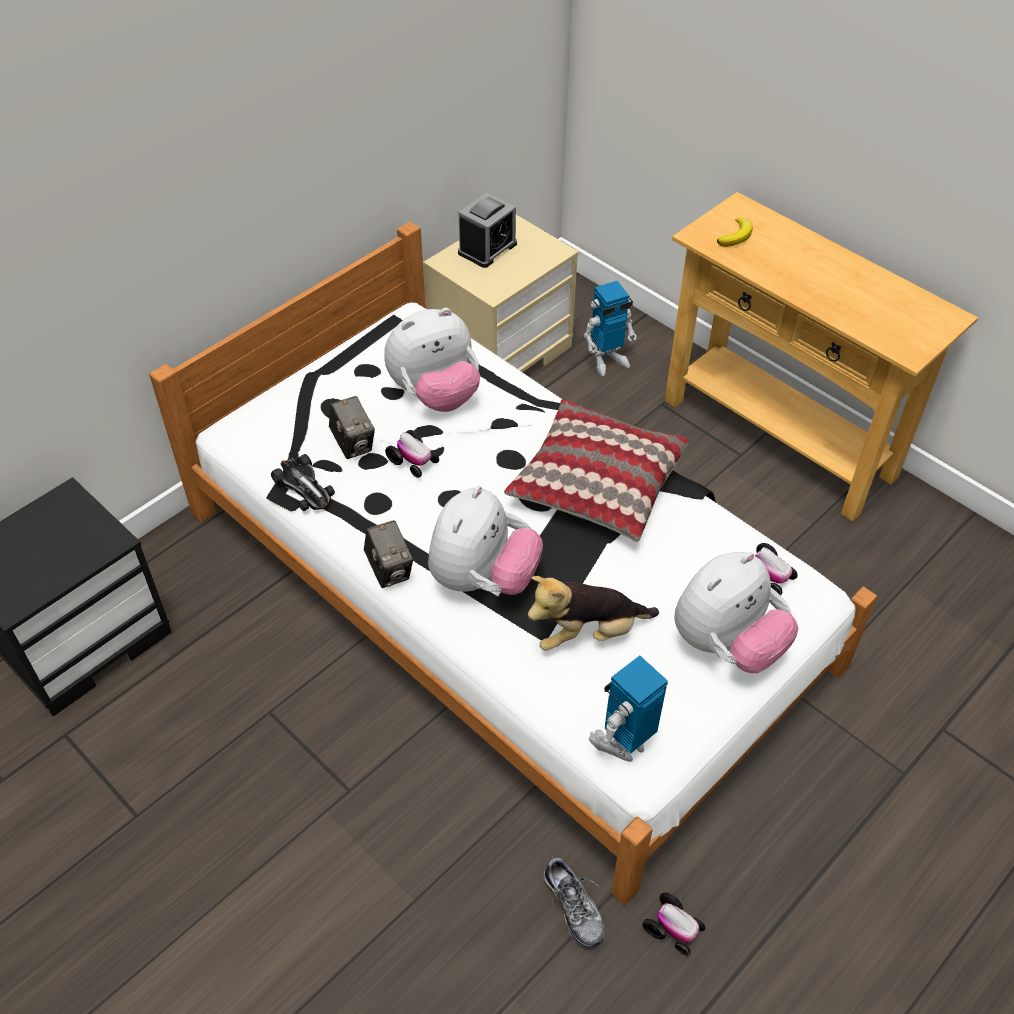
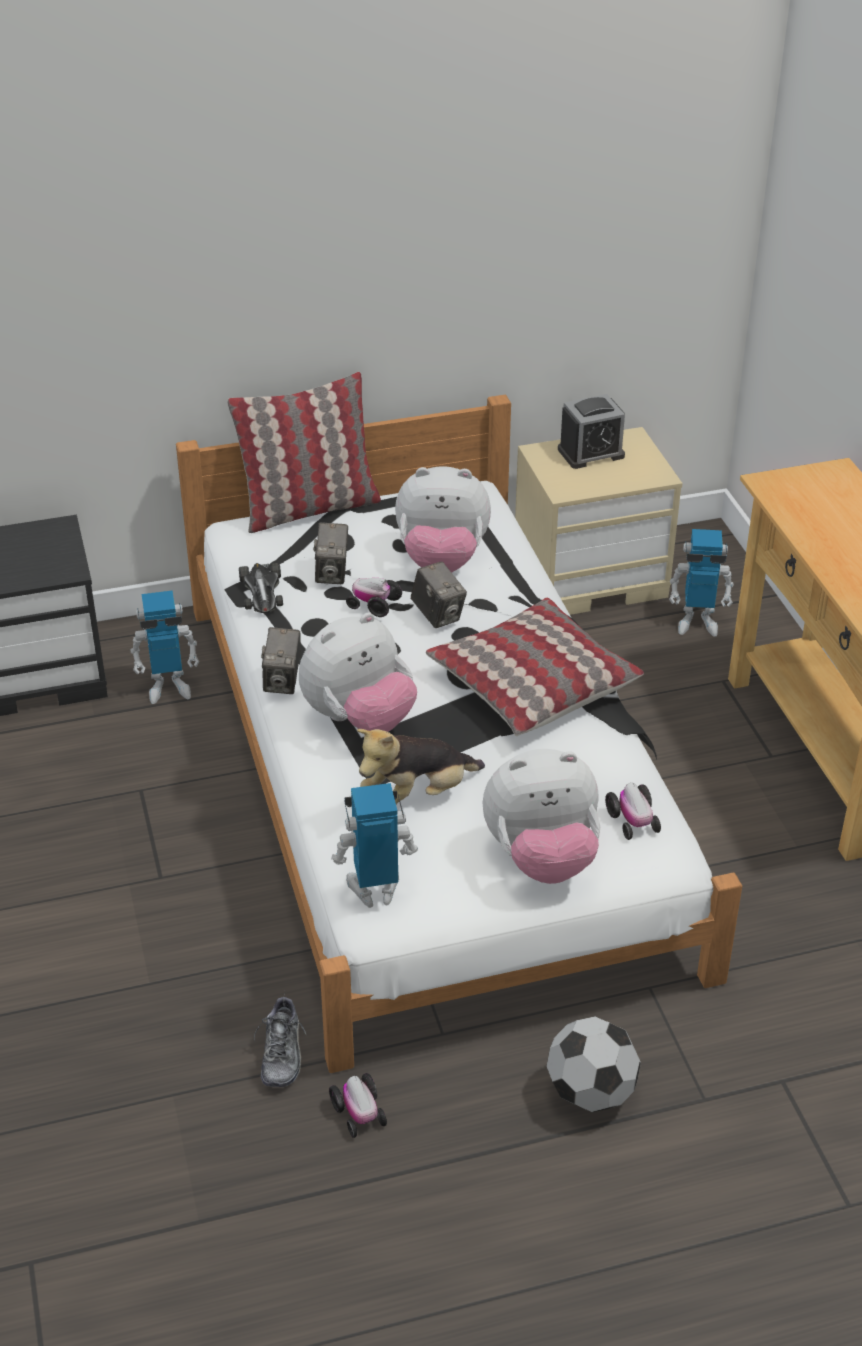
camera: 30 degrees right, 10 degrees down
(222, 598) = (168, 687): none -> toy robot
(281, 386) = (309, 508): none -> pillow
(413, 461) = (373, 605): toy car -> toy car turned 135 degrees clockwise
(475, 449) = (438, 615): none -> camera
(587, 633) = (417, 797): plush toy -> plush toy turned 45 degrees counterclockwise
(736, 236) = (808, 494): banana -> none
(825, 812) = (590, 1092): none -> football

